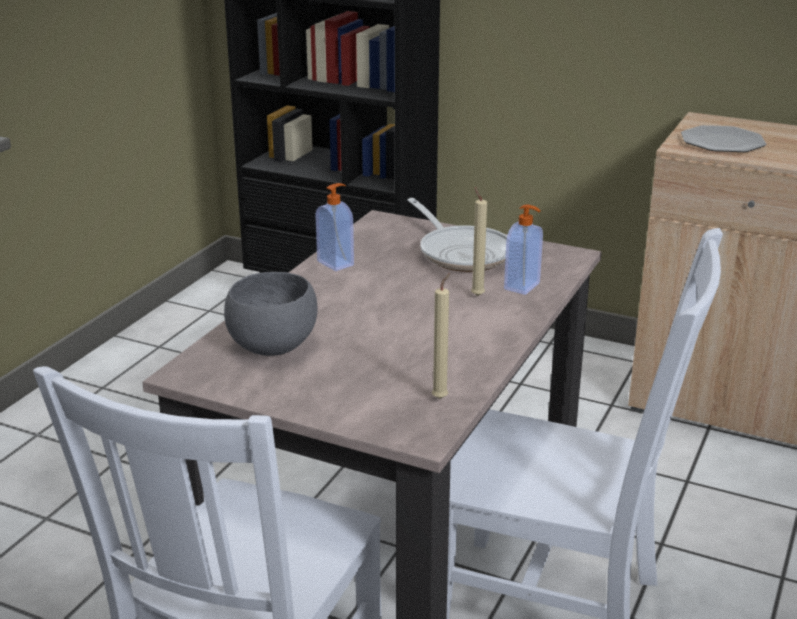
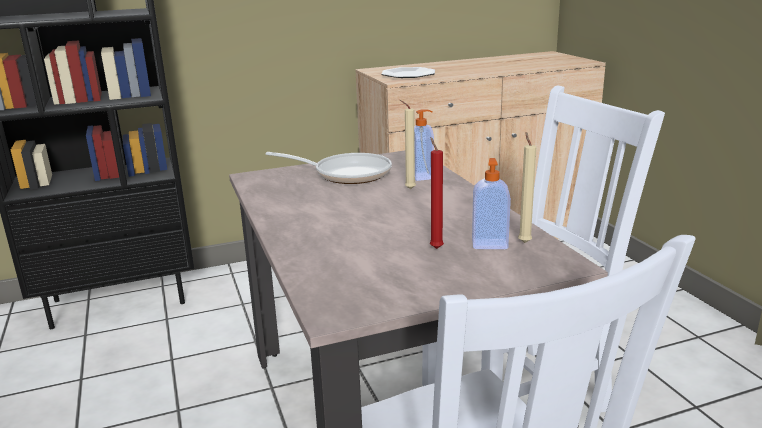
camera: 45 degrees left, 5 degrees down
(272, 347) = (355, 267): grey bowl -> none
(336, 263) = (278, 207): soap dispenser -> soap dispenser (489, 243)
(362, 363) = (435, 248): none -> red candle

